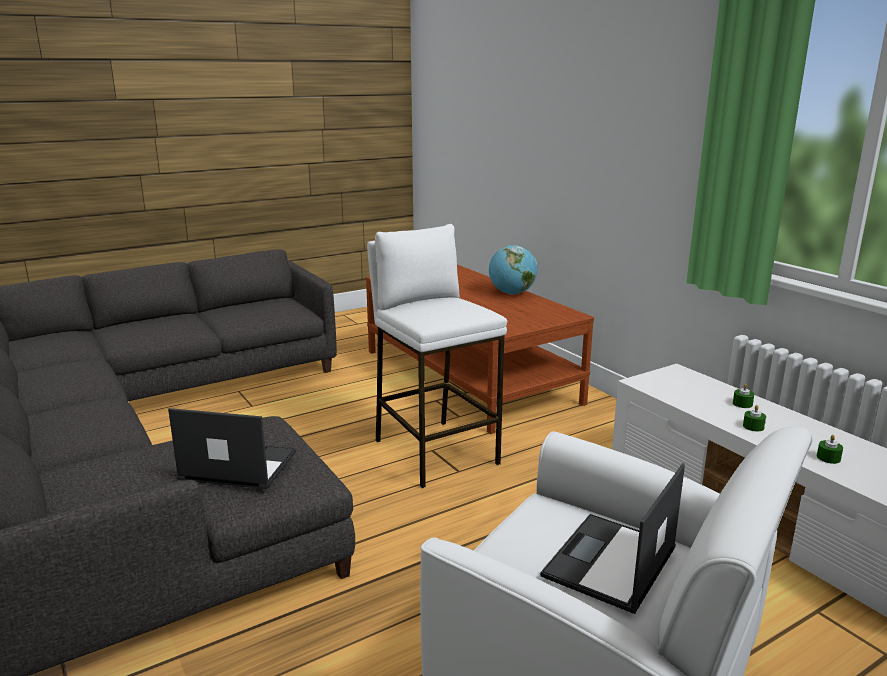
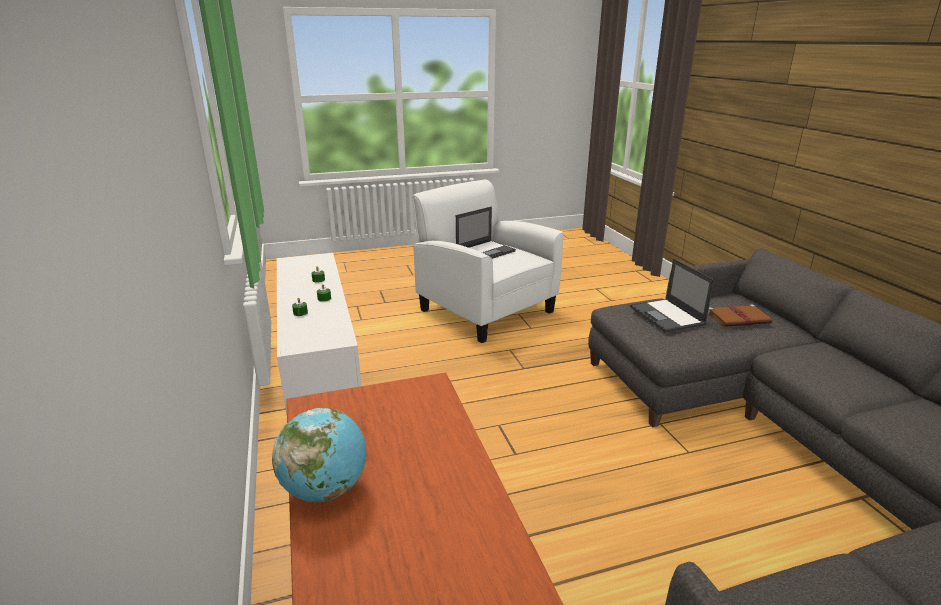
camera: 165 degrees left, 5 degrees up
(122, 475) = (739, 318): none -> brown book
(237, 465) = (667, 316): laptop -> laptop turned 45 degrees clockwise
(435, 452) = (513, 450): white stool -> none

